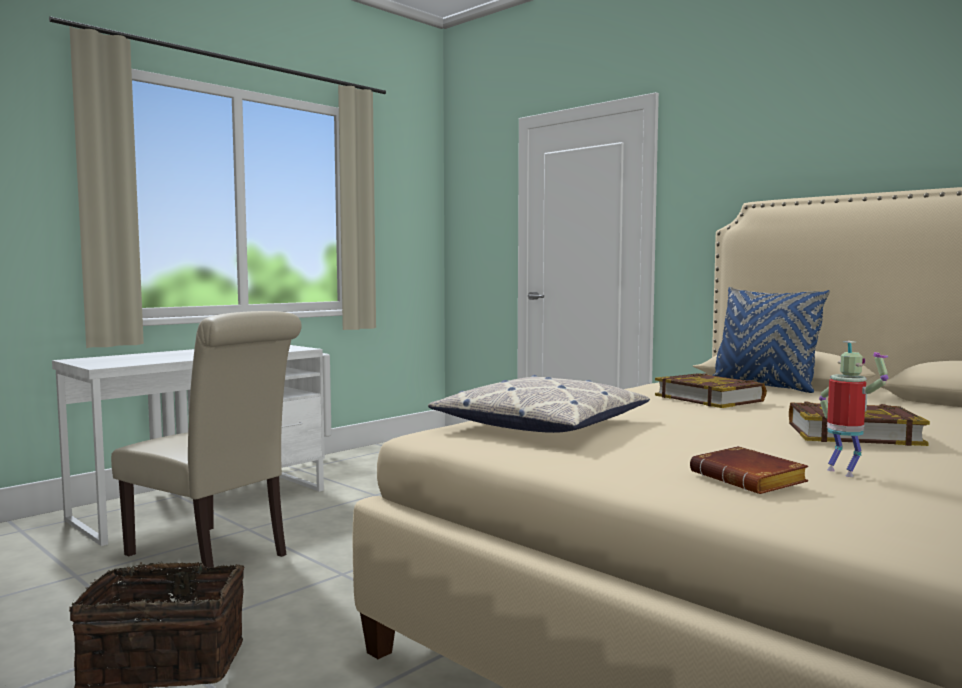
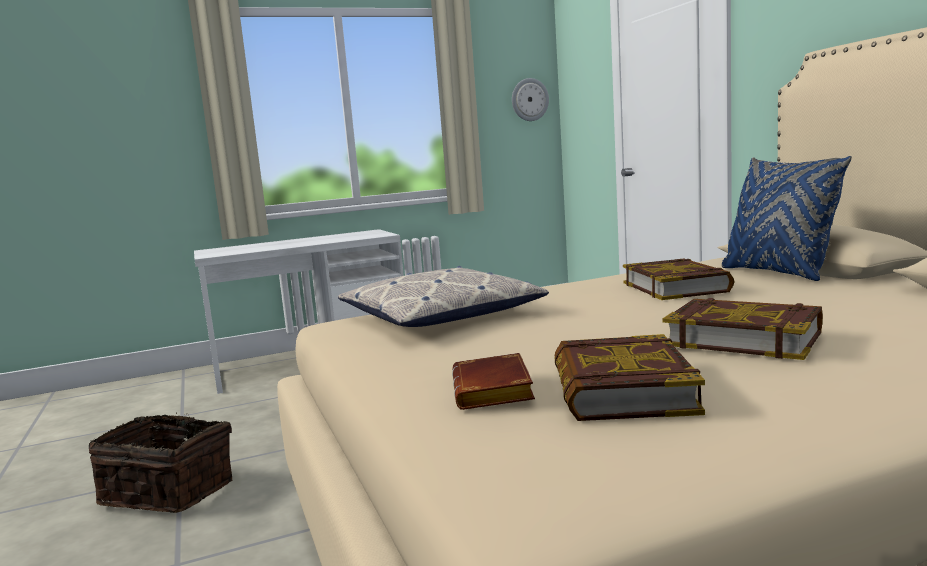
camera: 25 degrees right, 5 degrees up
(214, 556) = (278, 409): beige chair -> none
(419, 215) = (529, 99): none -> wall clock
(844, 472) = (621, 390): toy robot -> book

